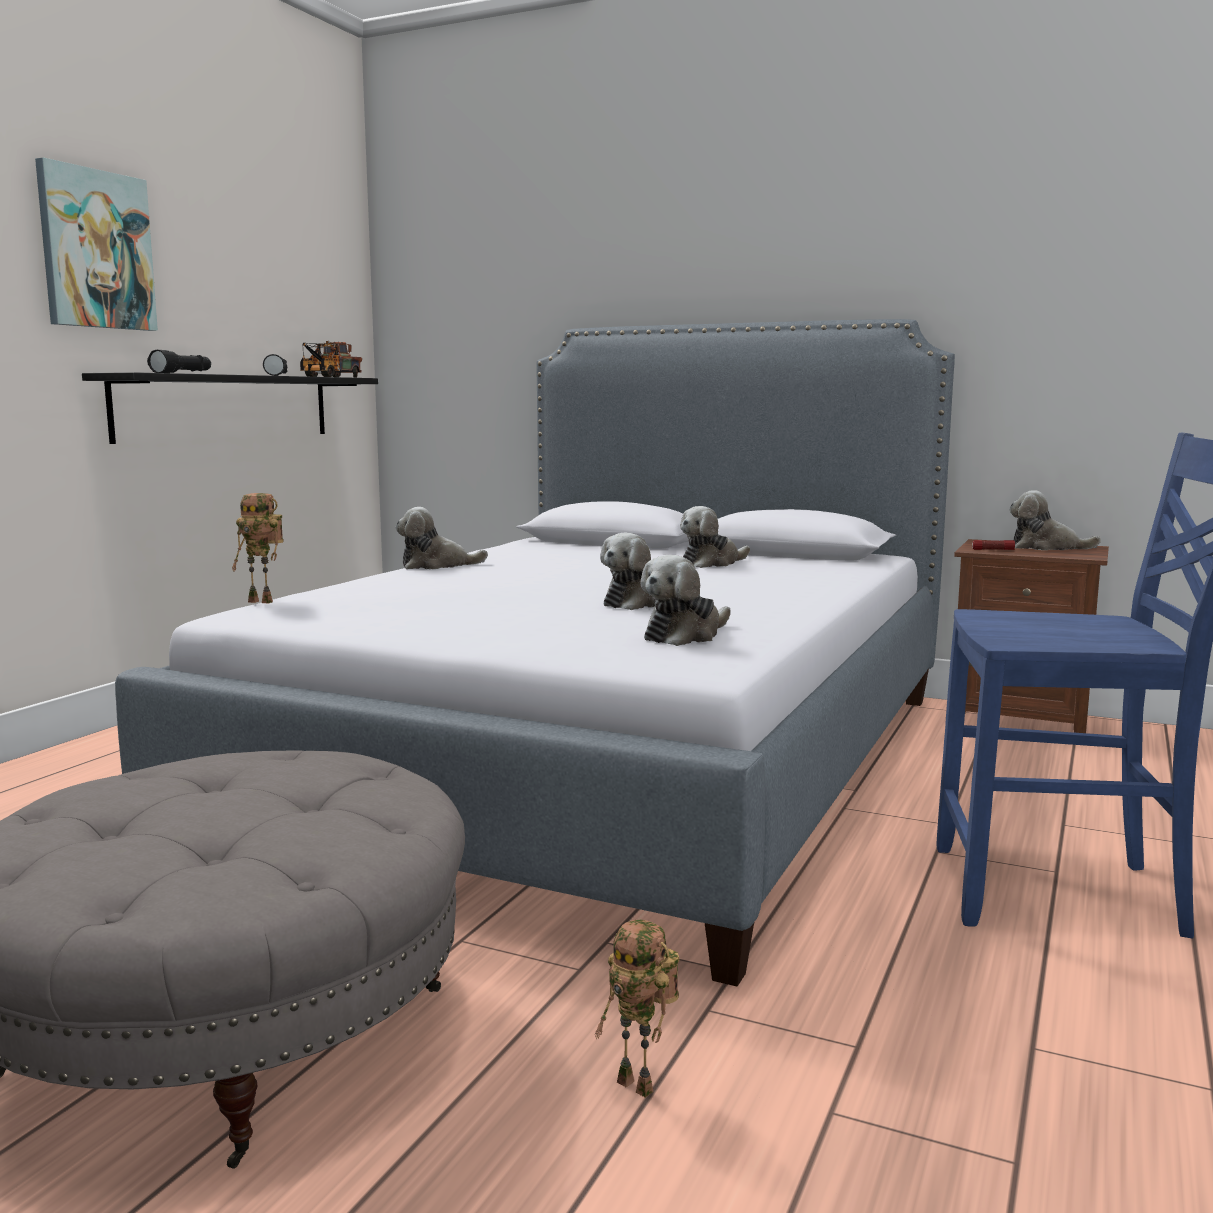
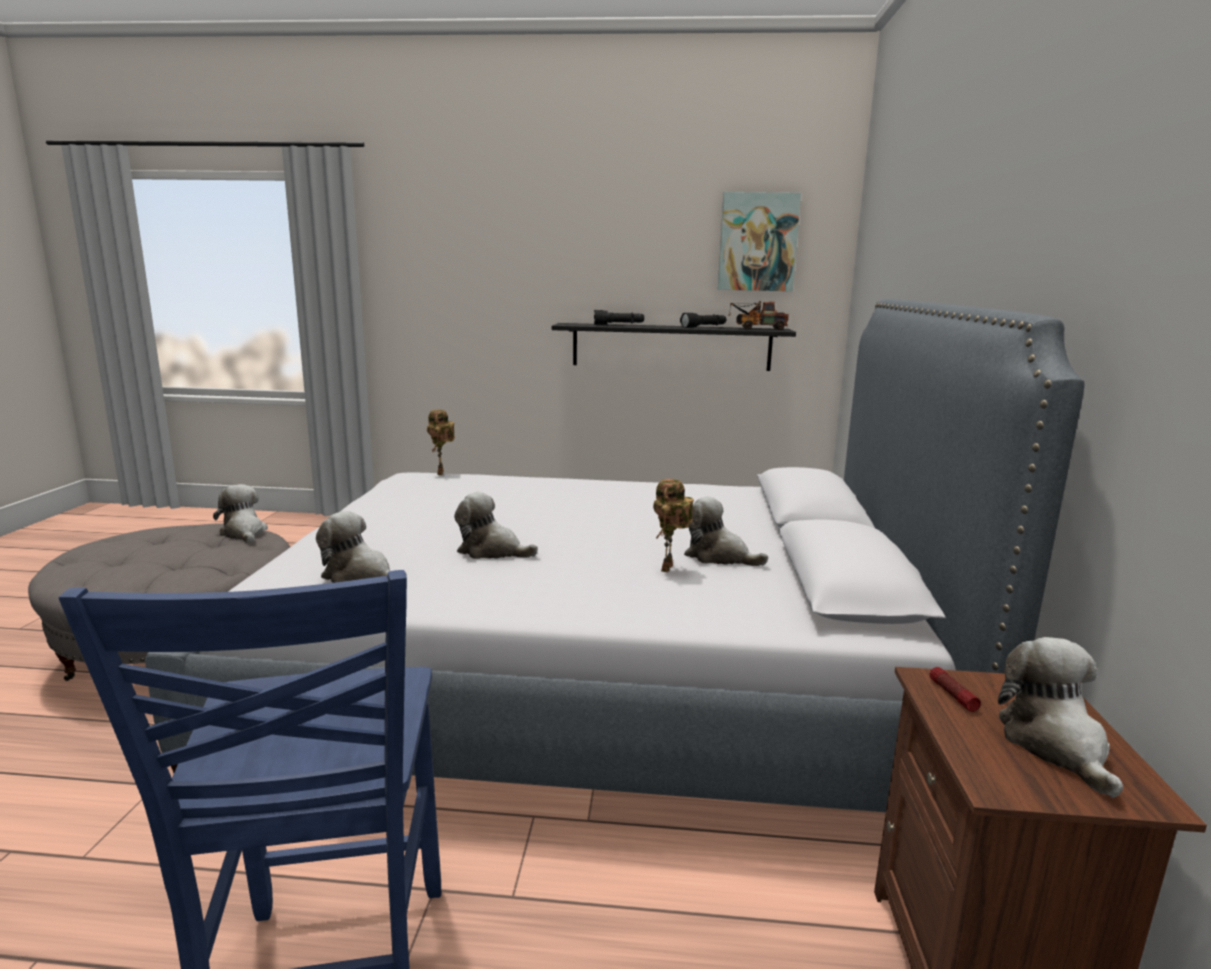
camera: 70 degrees right, 5 degrees up
(96, 250) = (576, 249): picture -> picture (757, 242)
(436, 565) = (607, 484): plush toy -> plush toy (244, 533)
(640, 1085) = (77, 773): toy robot -> toy robot (669, 569)

